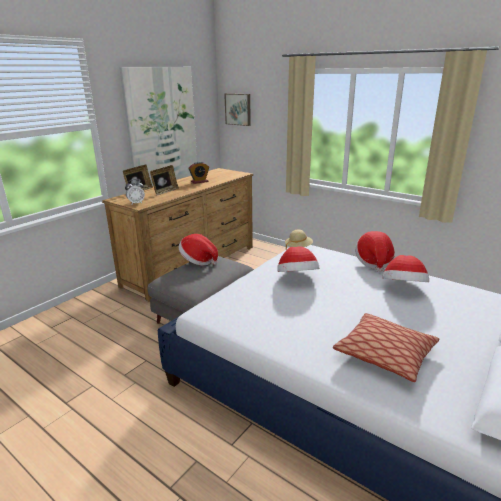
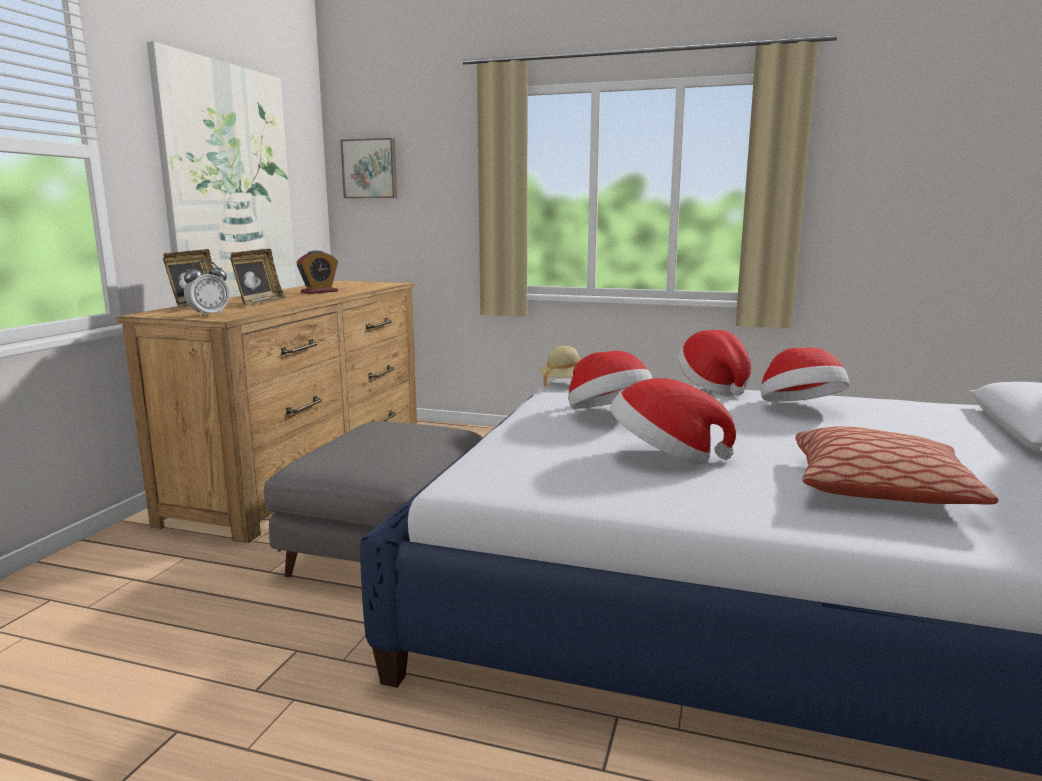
camera: 20 degrees left, 10 degrees down
(198, 260) = (362, 429): hat -> hat (665, 457)

